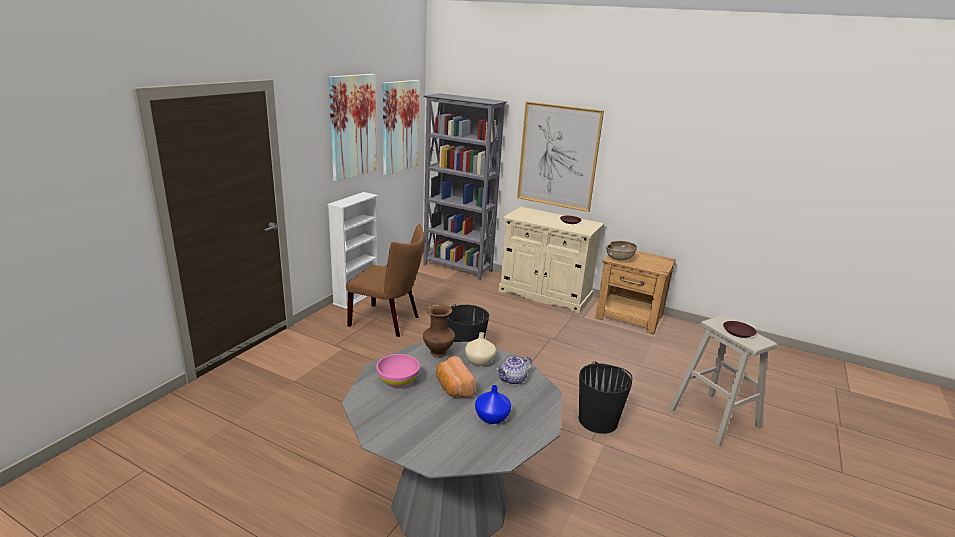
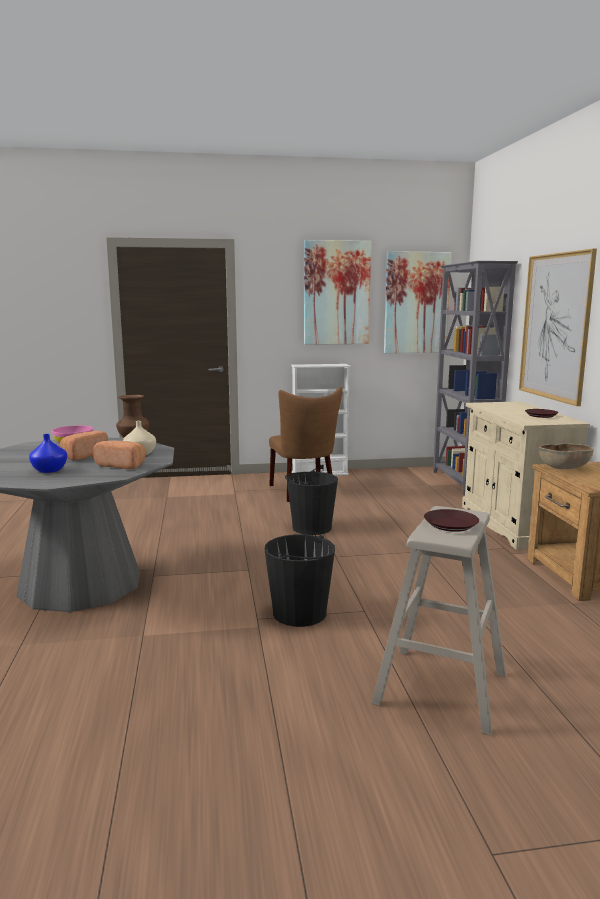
camera: 55 degrees right, 10 degrees down
(513, 380) = (122, 465): teapot -> bread

